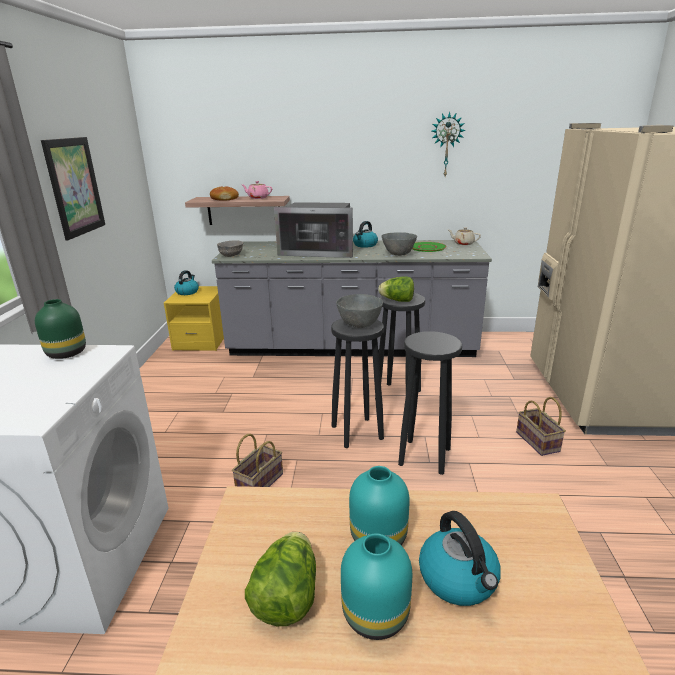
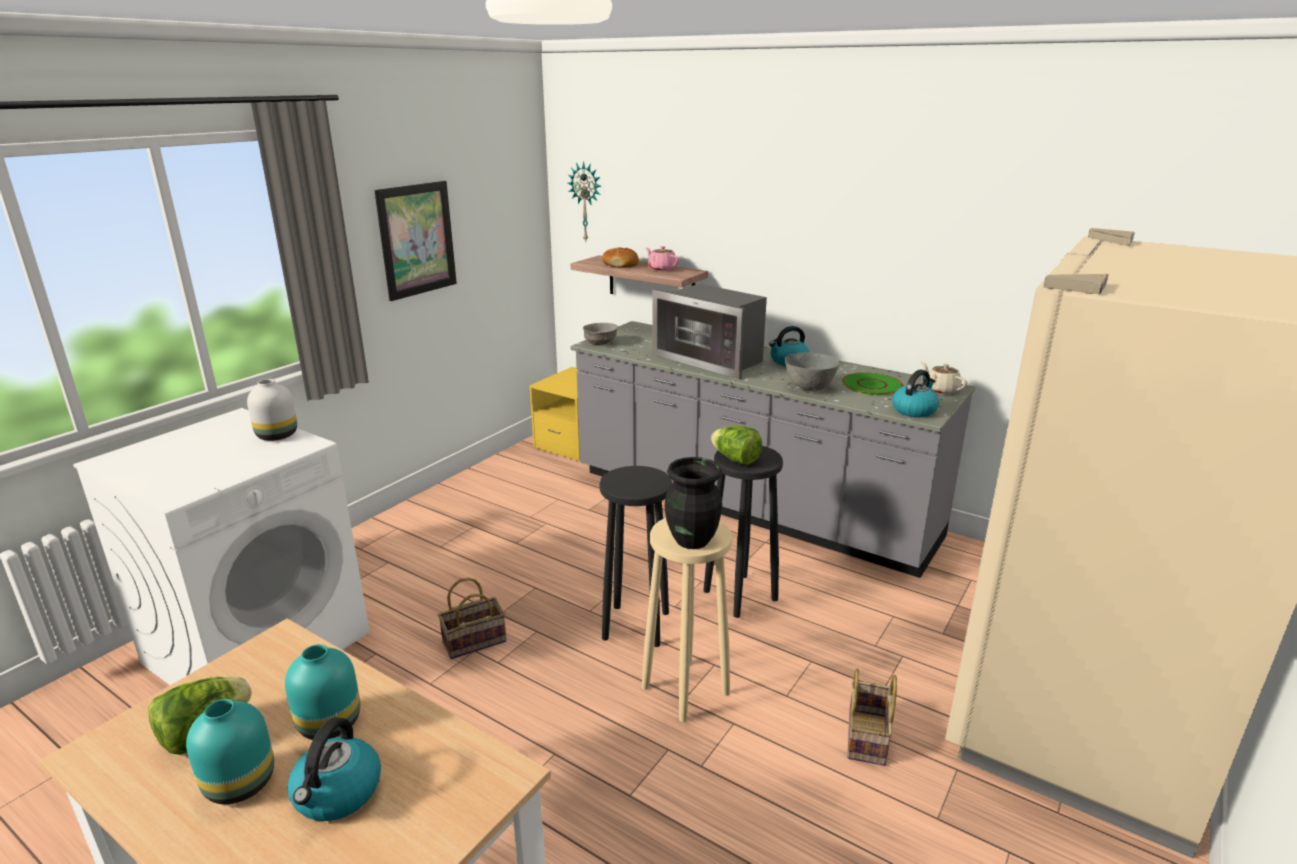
camera: 30 degrees right, 0 degrees up
(65, 353) = (276, 435): green vase -> white vase
(187, 292) = (569, 376): kettle -> kettle (914, 410)
(360, 325) = (638, 482): grey bowl -> none
(425, 456) = (686, 689): black stool -> beige stool
(439, 345) = (692, 540): none -> black vase
(446, 145) = (942, 227): wall clock -> wall clock (586, 202)

